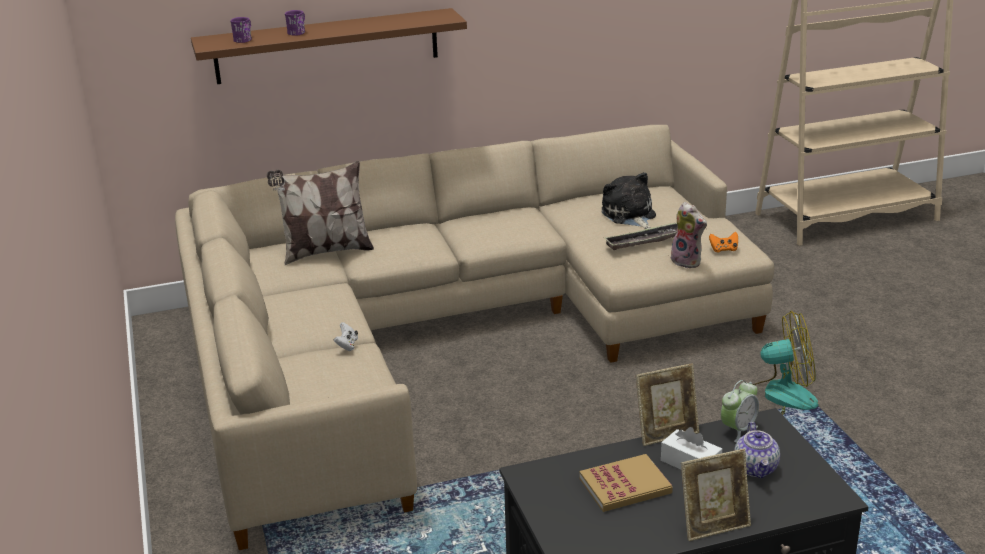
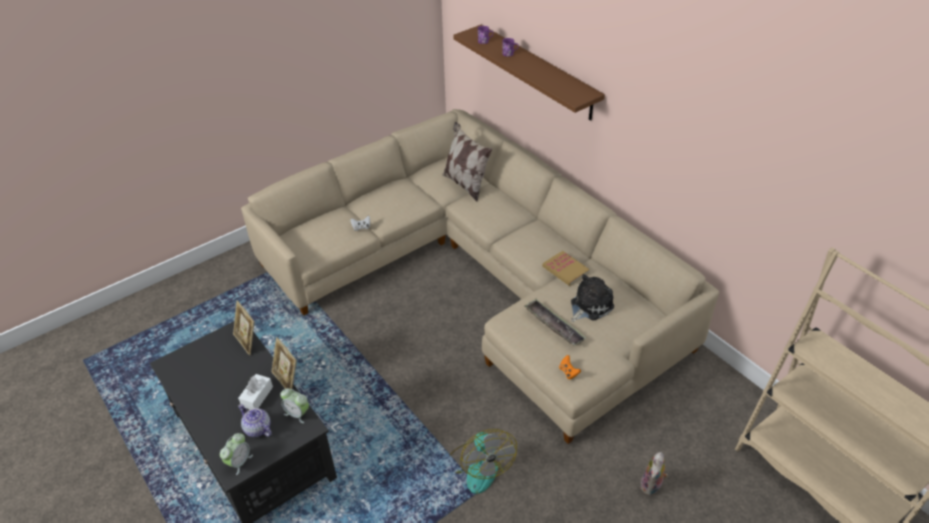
camera: 70 degrees right, 15 degrees up
(625, 486) = (231, 371): book -> book (565, 269)
(688, 261) = (540, 355): plush toy -> plush toy (652, 486)
(714, 525) = (199, 417): picture frame -> picture frame (247, 341)
(756, 468) = (257, 429): teapot -> teapot turned 60 degrees clockwise
(816, 489) = (239, 462): none -> alarm clock

